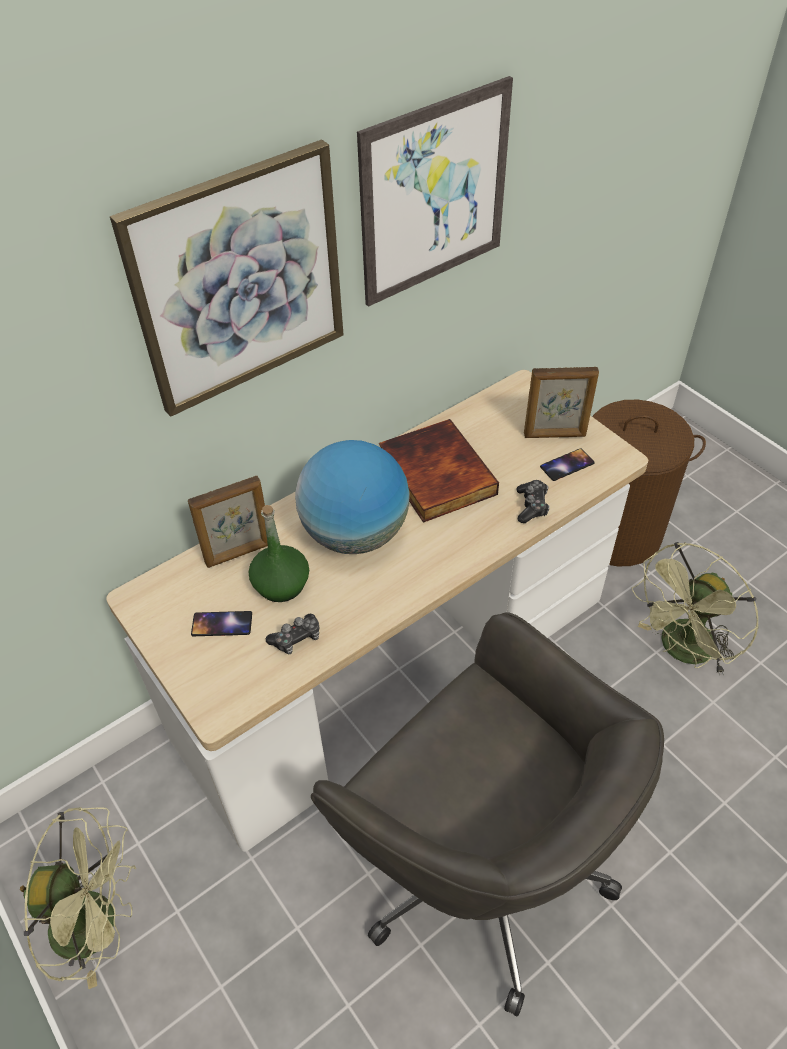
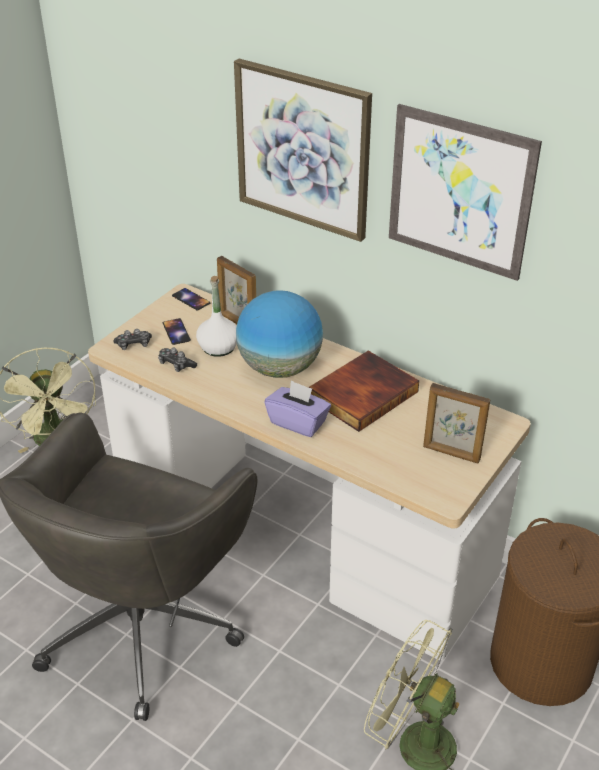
camera: 70 degrees right, 10 degrees down
(281, 584) = (218, 347): green bottle -> white bottle
(463, 541) = (298, 422): none -> purple tissue box
(532, 506) = (356, 453): game controller -> game controller (133, 344)
(555, 435) = (451, 453): picture frame -> picture frame turned 45 degrees counterclockwise
(567, 465) = (417, 466): phone -> phone (191, 299)

